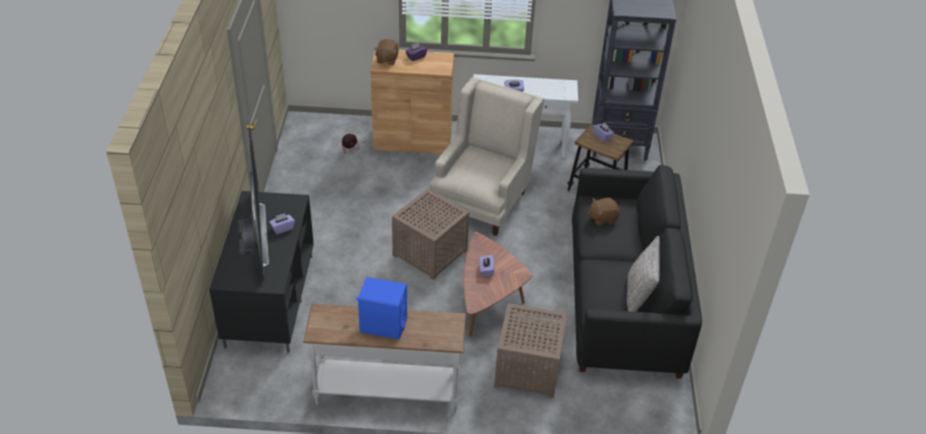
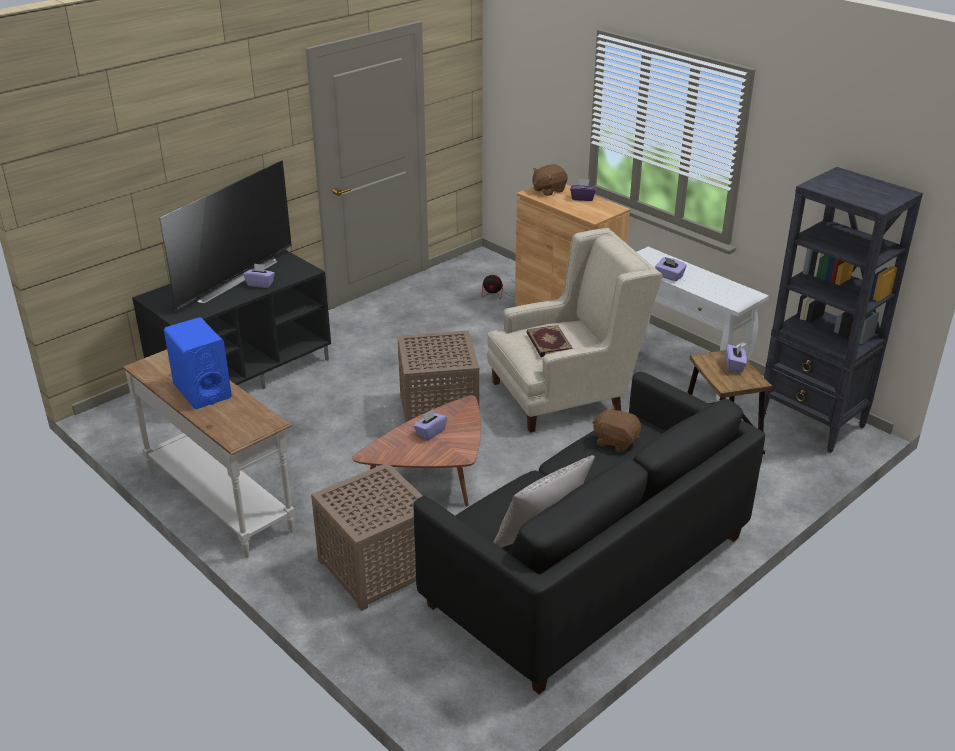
camera: 45 degrees right, 10 degrees down
(482, 173) = (548, 343): none -> book

